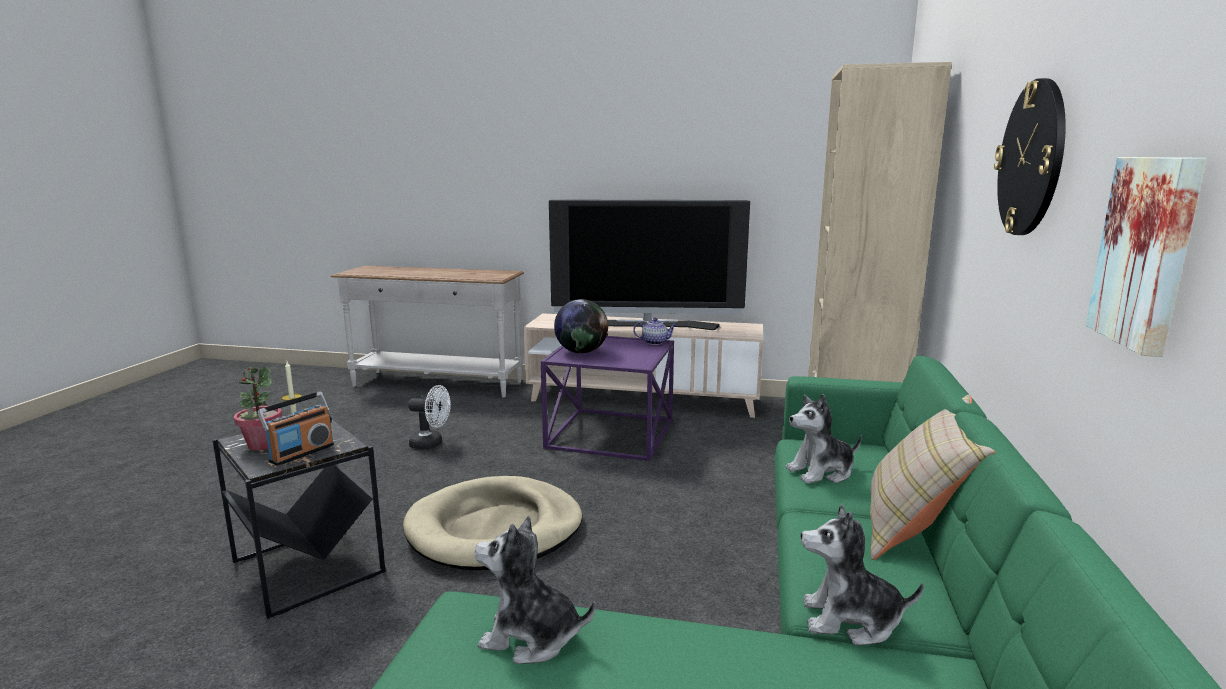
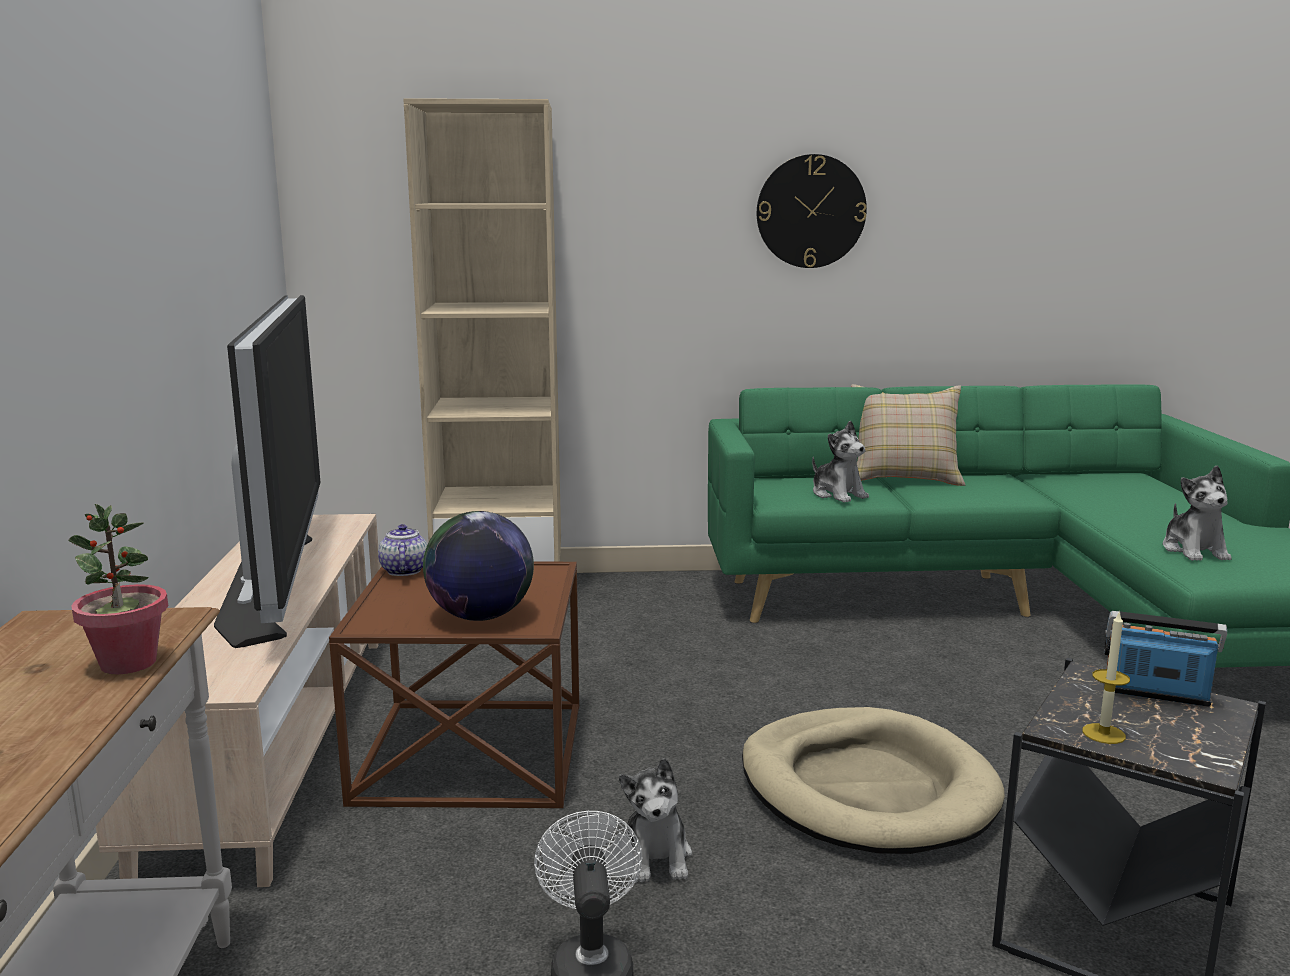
camera: 105 degrees left, 0 degrees up
(262, 445) = (1186, 736): potted plant -> potted plant (128, 663)
(612, 433) = (470, 751): purple side table -> brown side table
(850, 621) = (1037, 493): plush toy -> plush toy (656, 856)
(1149, 252) = (982, 256): picture -> none

